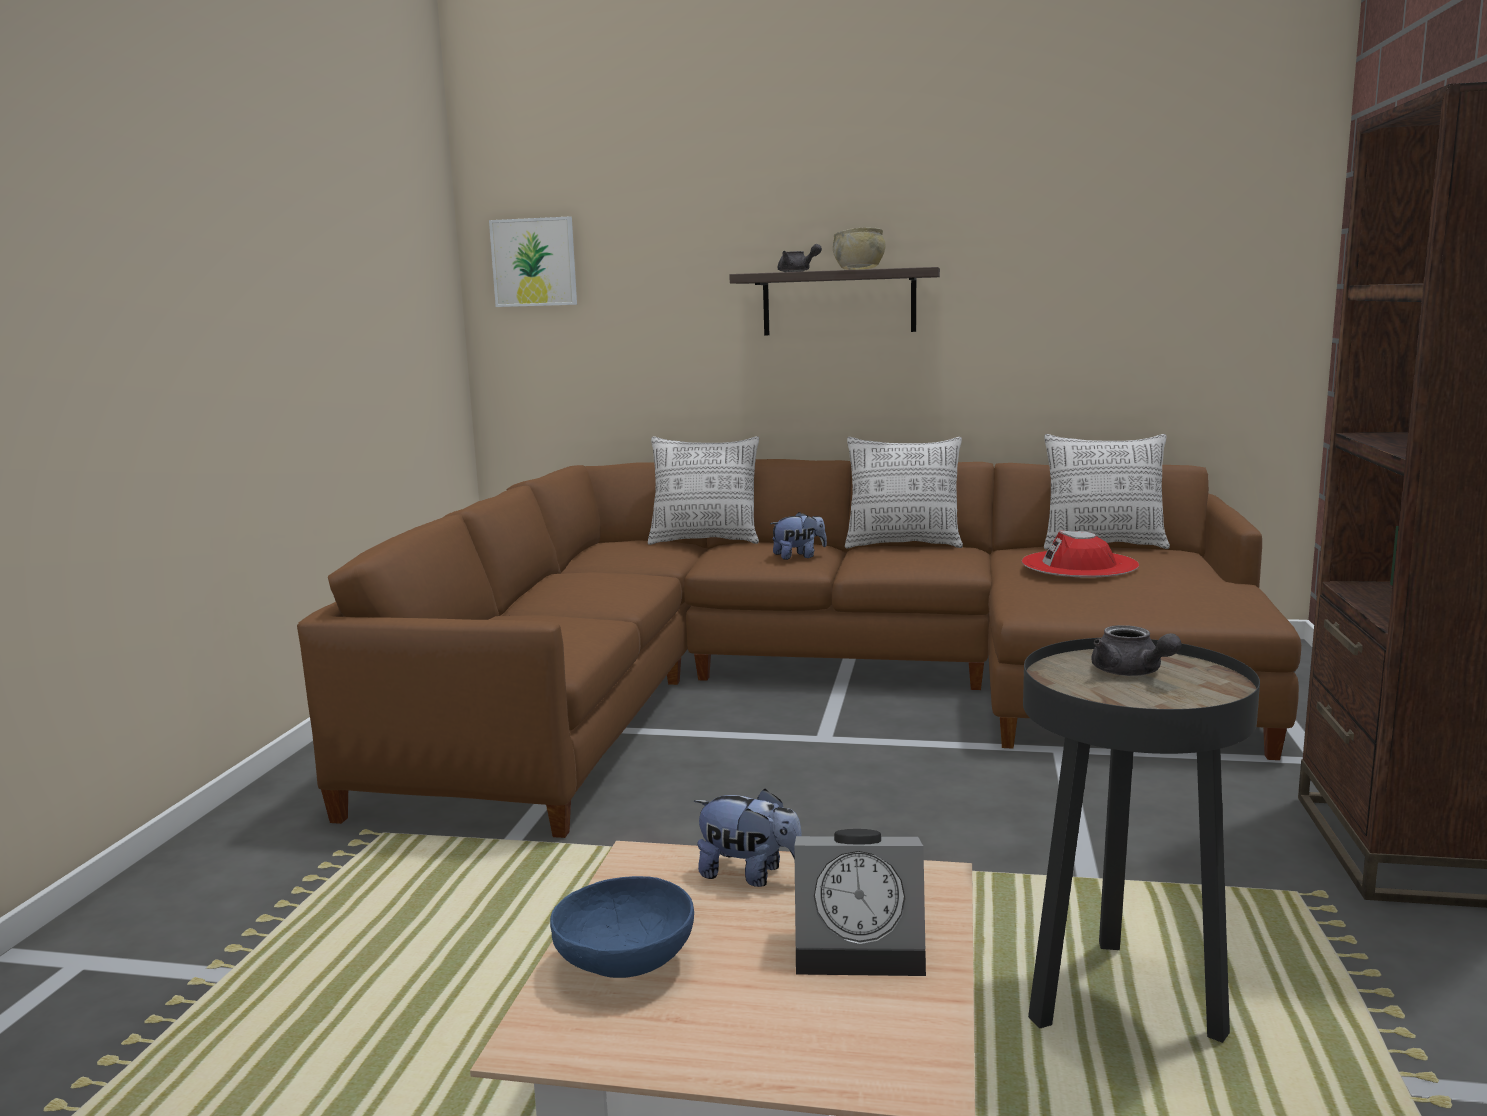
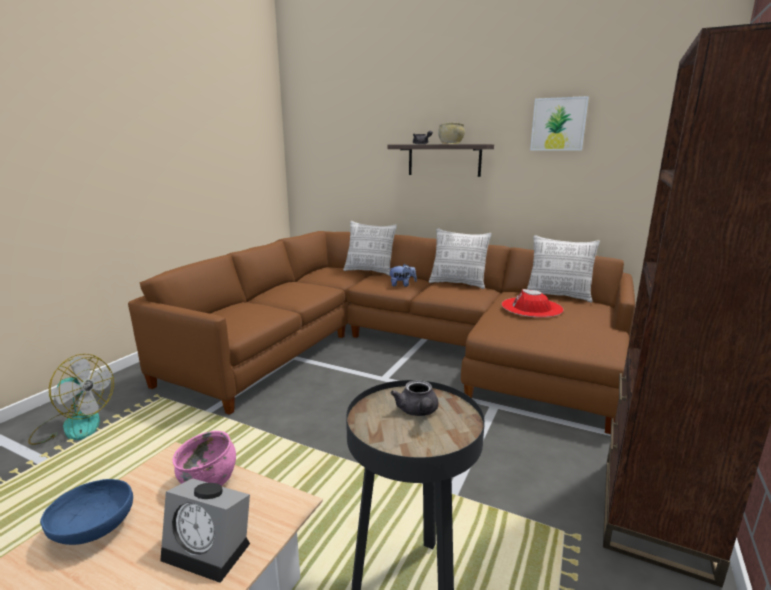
camera: 15 degrees right, 5 degrees up
(225, 908) = (74, 425): none -> fan
(534, 262) = (312, 135): picture -> picture (558, 124)
(750, 875) = (209, 480): plush toy -> pink bowl

